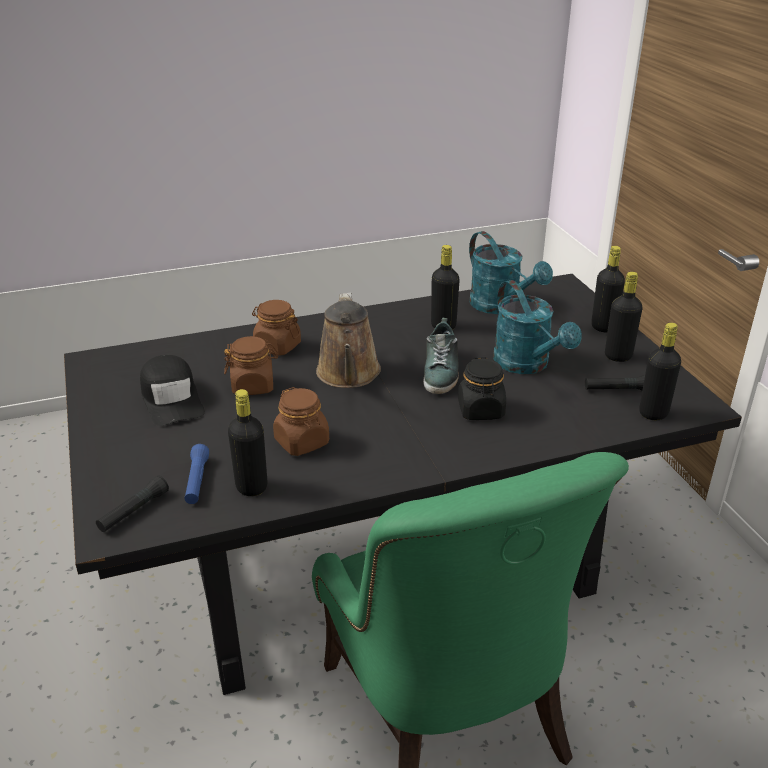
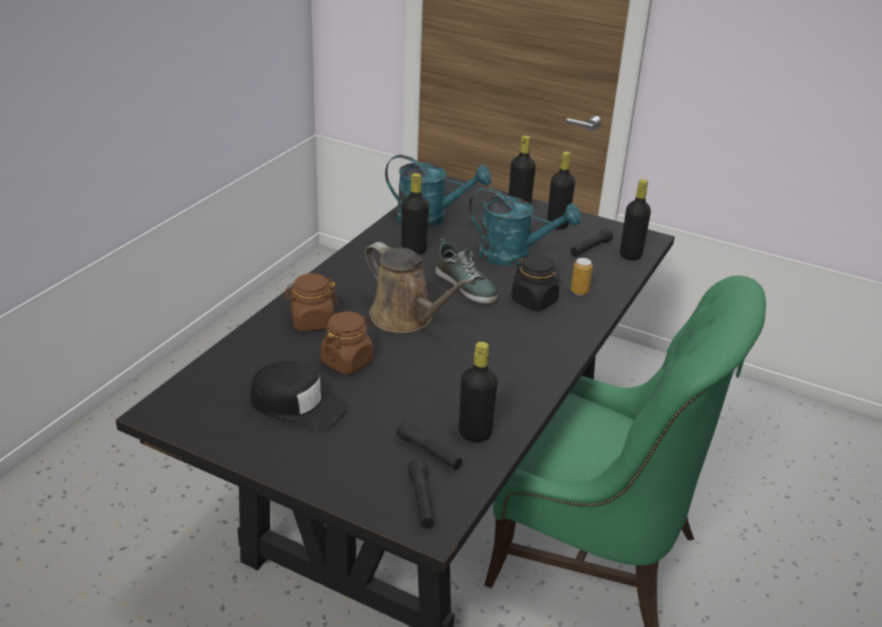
camera: 45 degrees left, 0 degrees up
(197, 481) = (429, 452): blue flashlight -> black flashlight
(302, 442) = (456, 384): brown jar -> none
(539, 421) = (579, 291): none -> can

